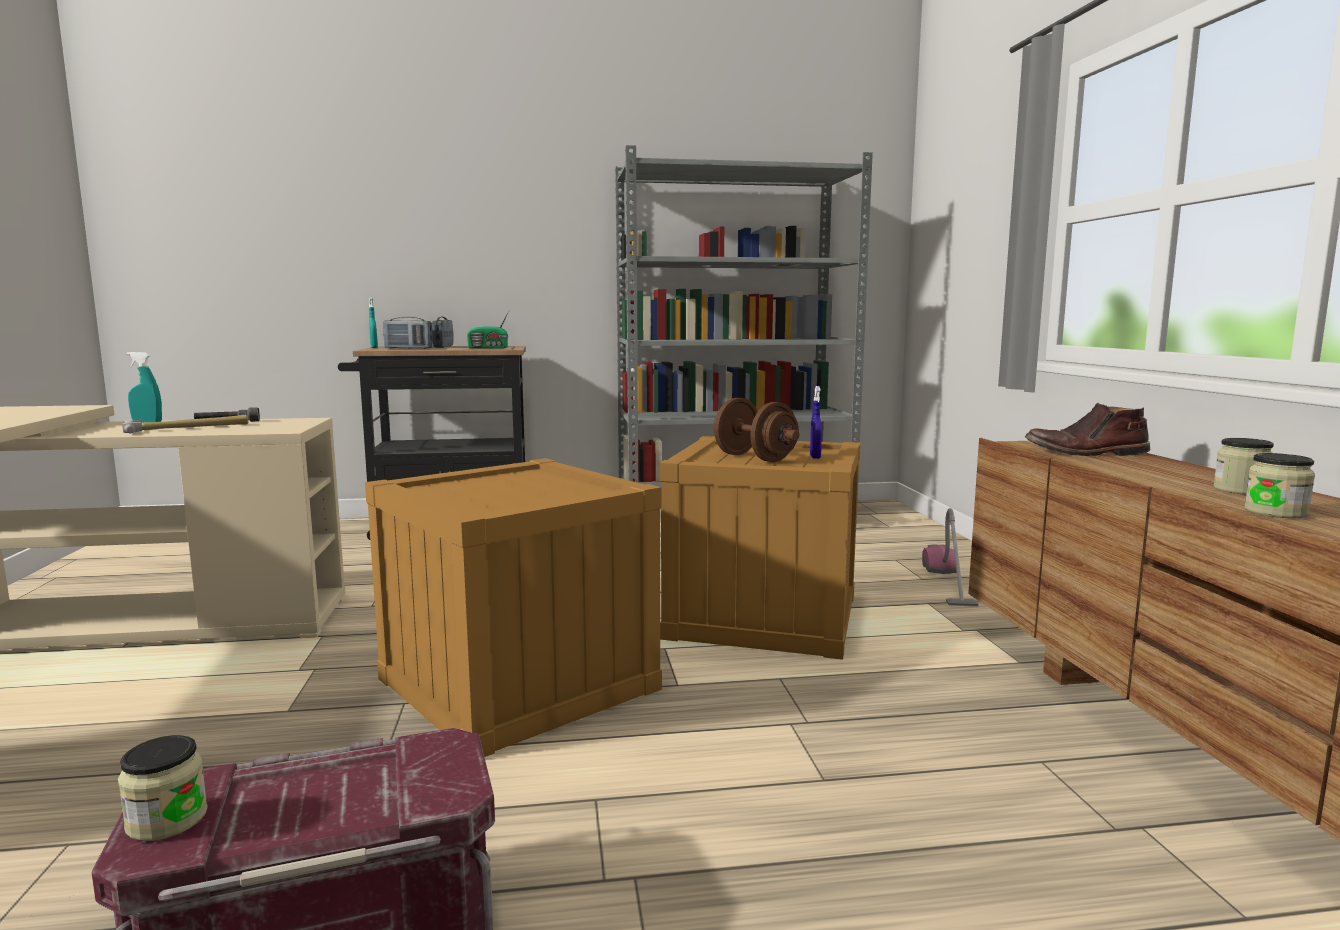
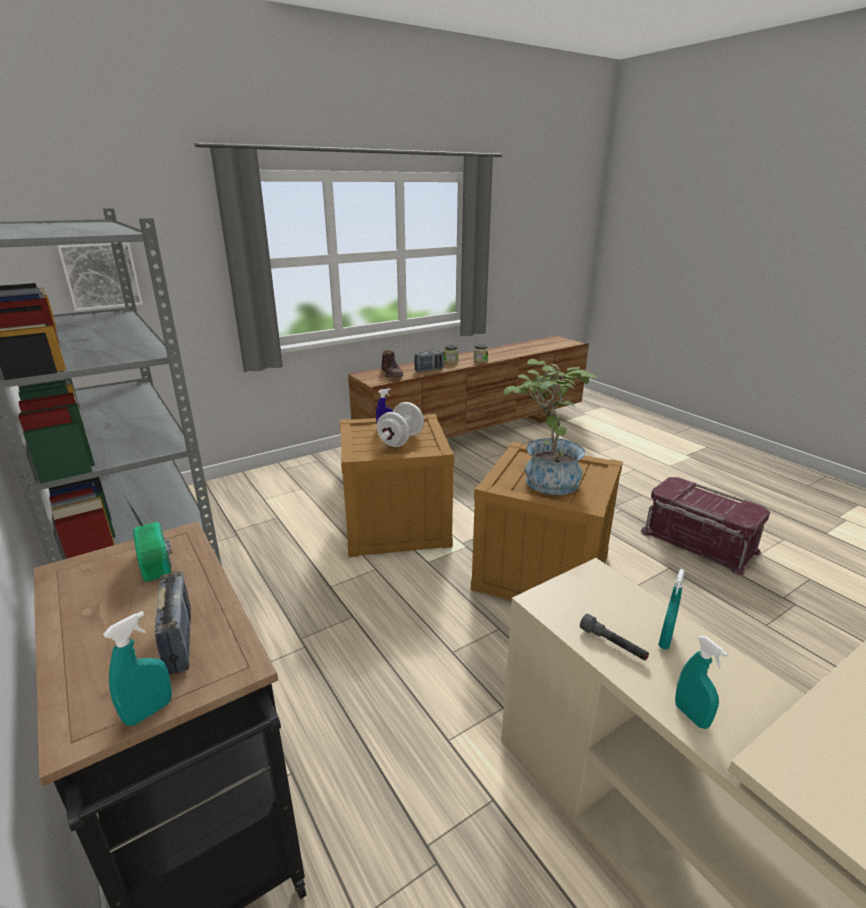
camera: 115 degrees left, 15 degrees up
(167, 820) = (749, 512): jar -> none
(188, 428) = (665, 640): hammer -> turquoise spray bottle
(443, 347) = (100, 631): radio -> radio (429, 370)
(513, 486) = (544, 479): none -> potted plant
(754, 458) = (401, 440): brown dumbbell -> white dumbbell
(948, 583) = (307, 481): vacuum cleaner -> none
(953, 237) = (101, 275): none -> picture

